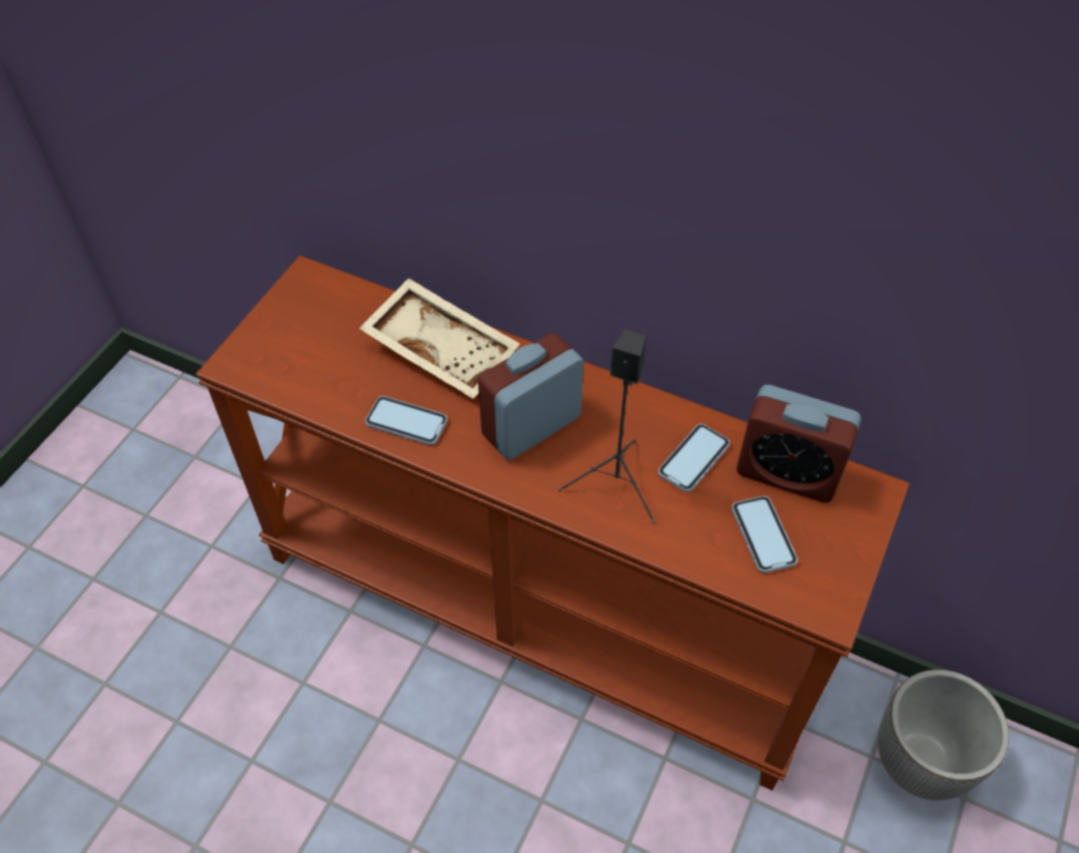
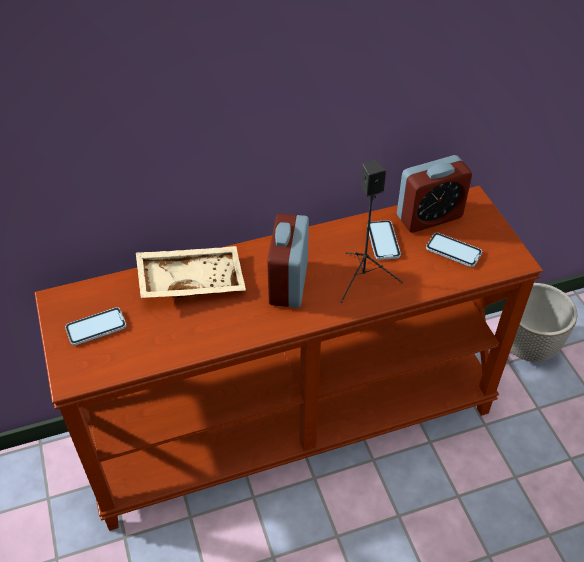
camera: 45 degrees left, 5 degrees down
(406, 422) = (220, 330): phone -> phone (96, 327)

